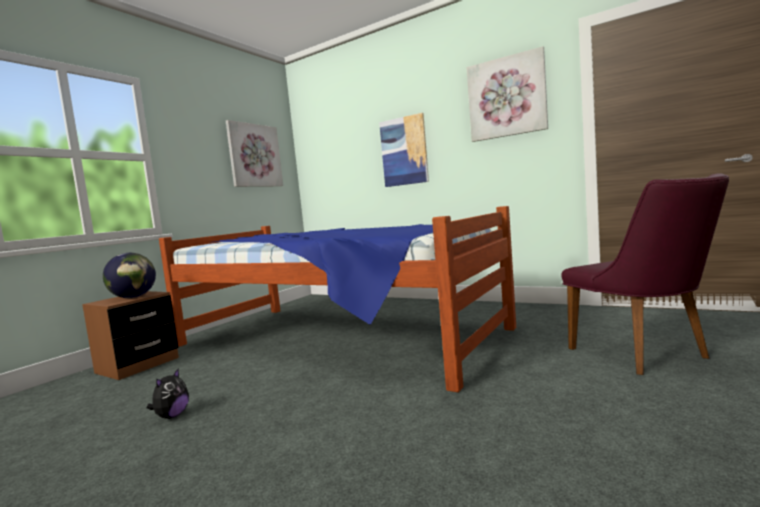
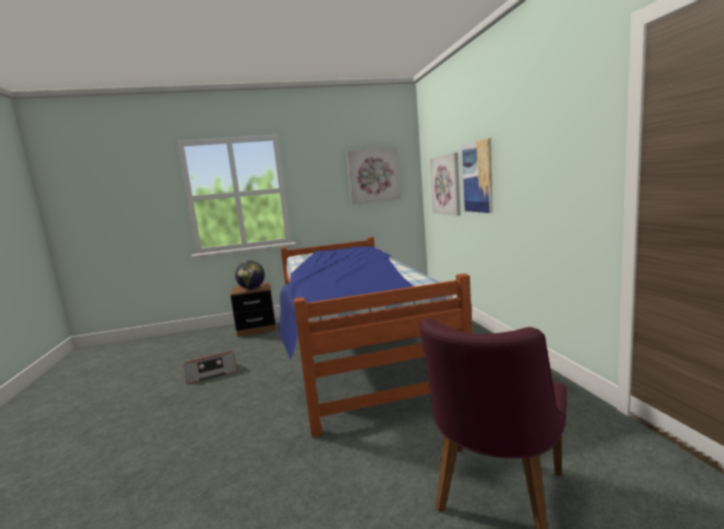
camera: 45 degrees right, 5 degrees up
(171, 416) = (212, 373): plush toy -> radio
(506, 97) = (554, 126): picture -> picture (446, 184)

